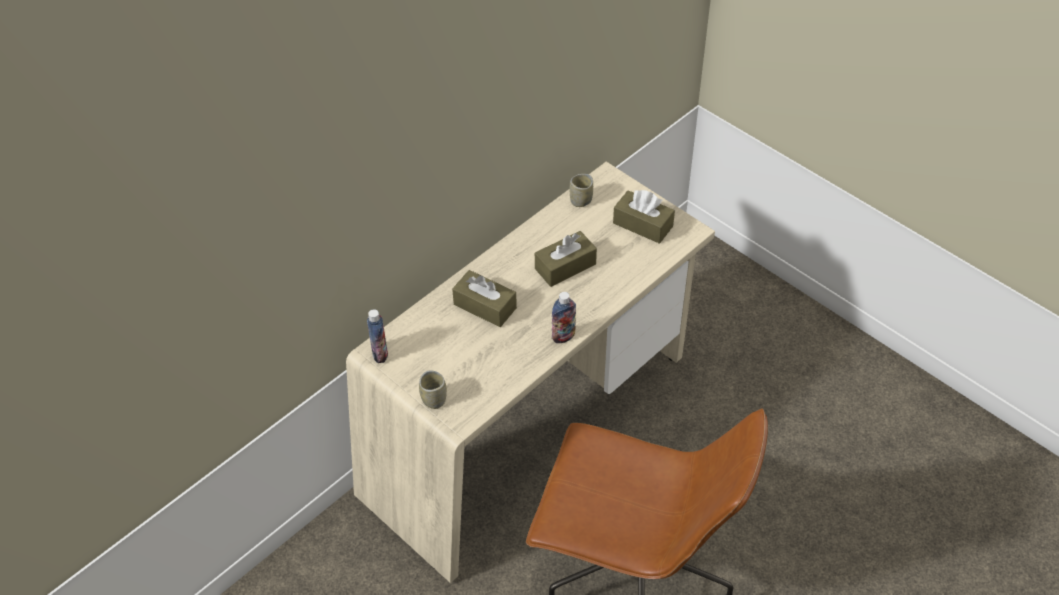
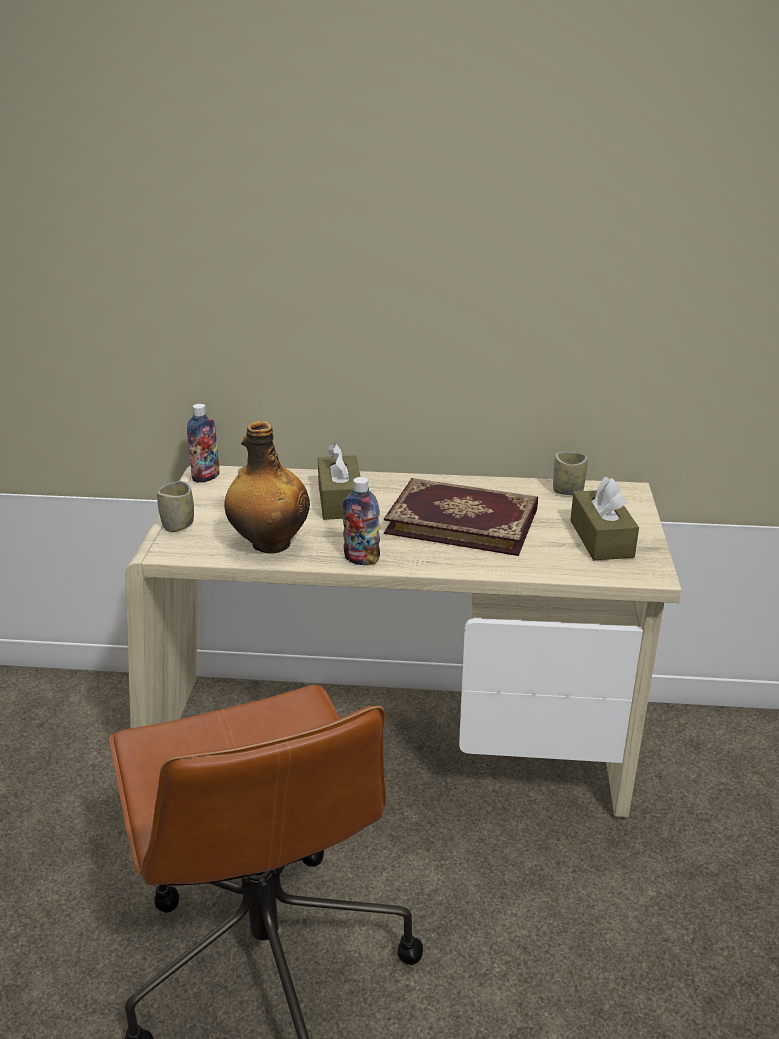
camera: 50 degrees right, 20 degrees down
(504, 368) = (269, 544): none -> bottle
(565, 266) = (462, 520): brown tissue box -> book

